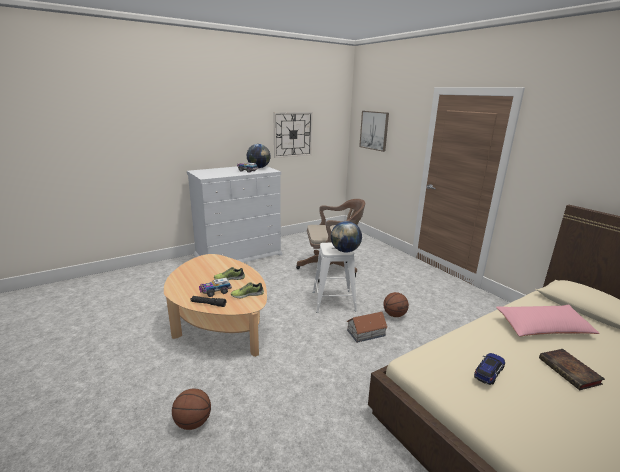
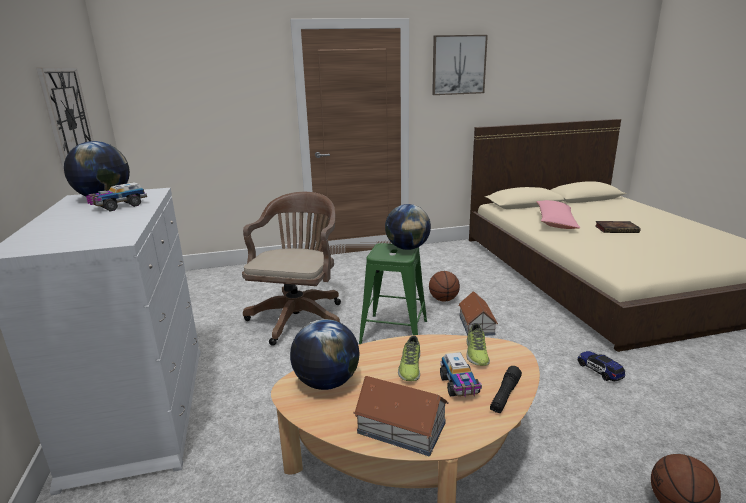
camera: 70 degrees left, 0 degrees up
(182, 281) = (402, 428): none -> toy house
(213, 262) = (326, 382): none -> globe
(333, 301) = (394, 332): white stool -> green stool
(374, 130) = (181, 95): picture -> picture (458, 65)
(488, 373) = (632, 251): toy car -> toy car (599, 371)

